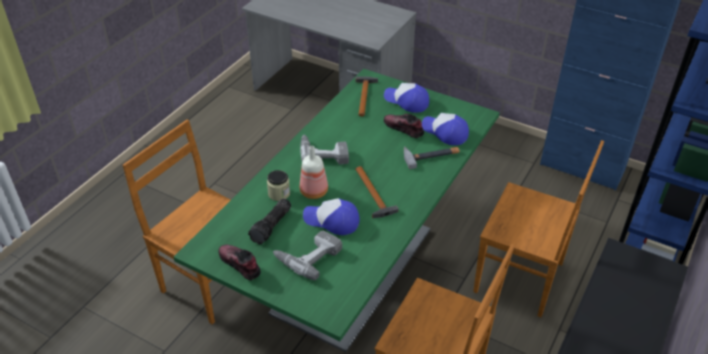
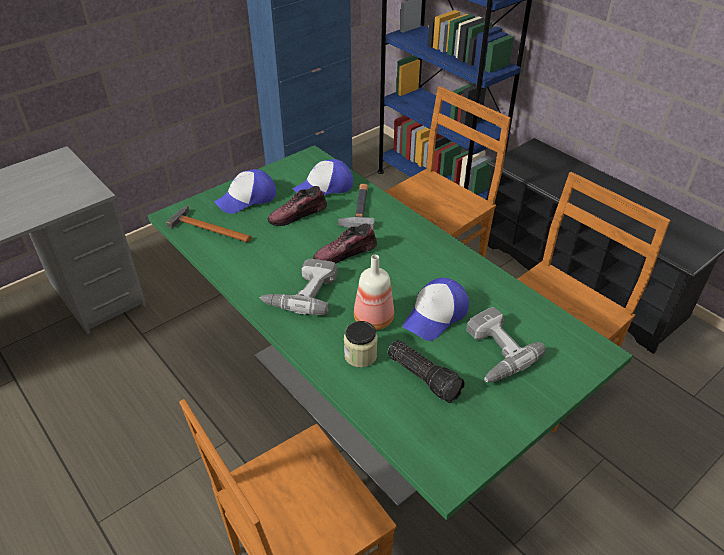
camera: 70 degrees left, 0 degrees up
(239, 265) = (490, 429): shoe -> shoe (345, 253)
(373, 195) = (404, 269): hammer -> none

